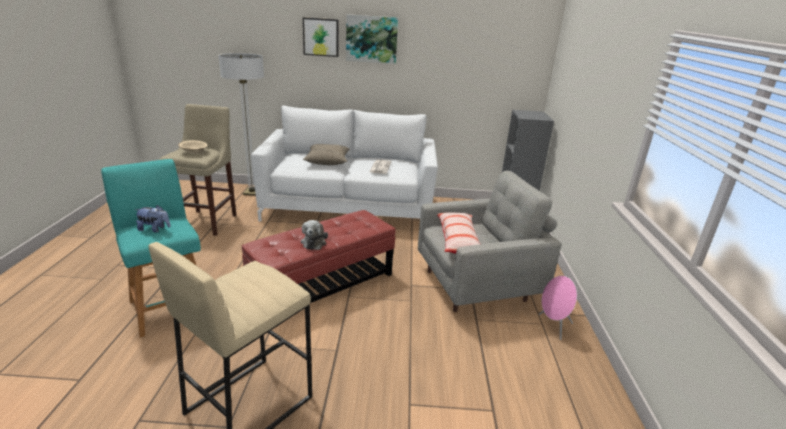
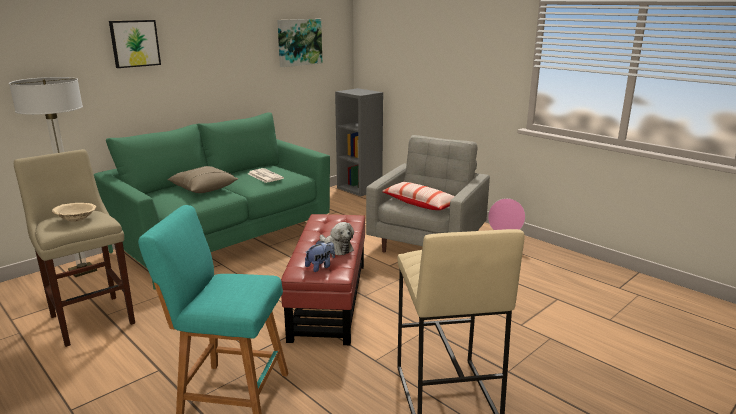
camera: 45 degrees left, 5 degrees down
(155, 229) = (233, 289): plush toy -> plush toy (320, 266)
(349, 208) = (225, 239): white sofa -> green sofa
(371, 39) = (194, 39): picture -> picture (299, 42)

